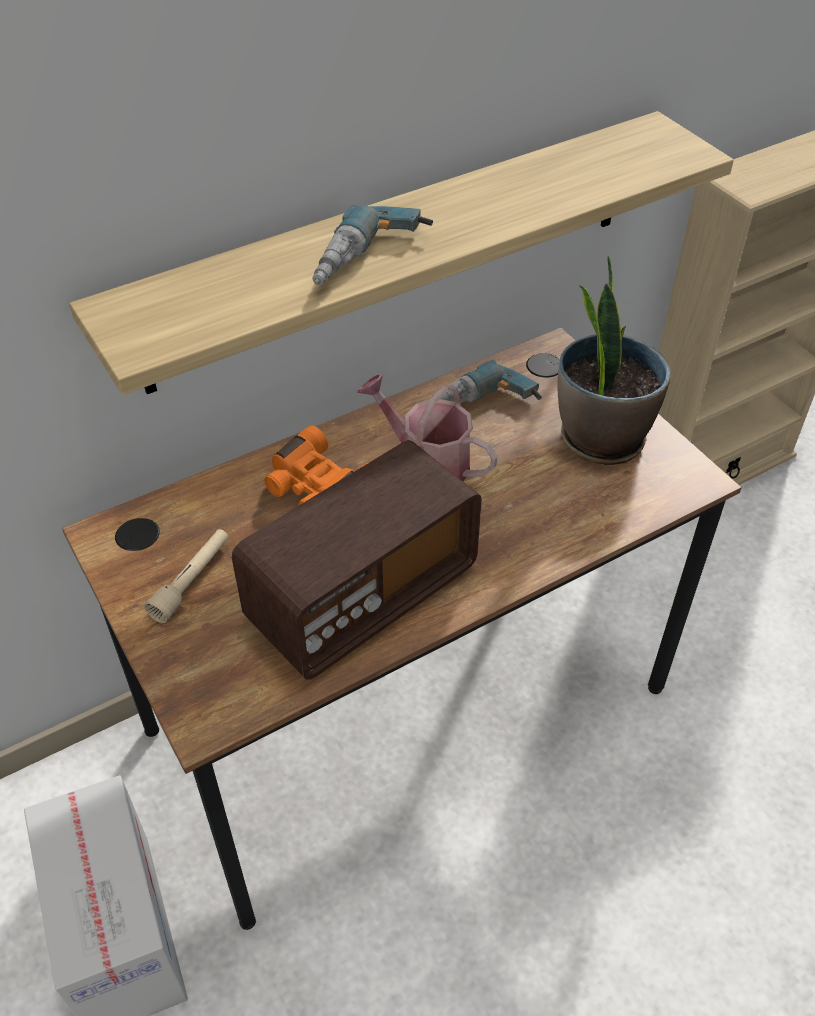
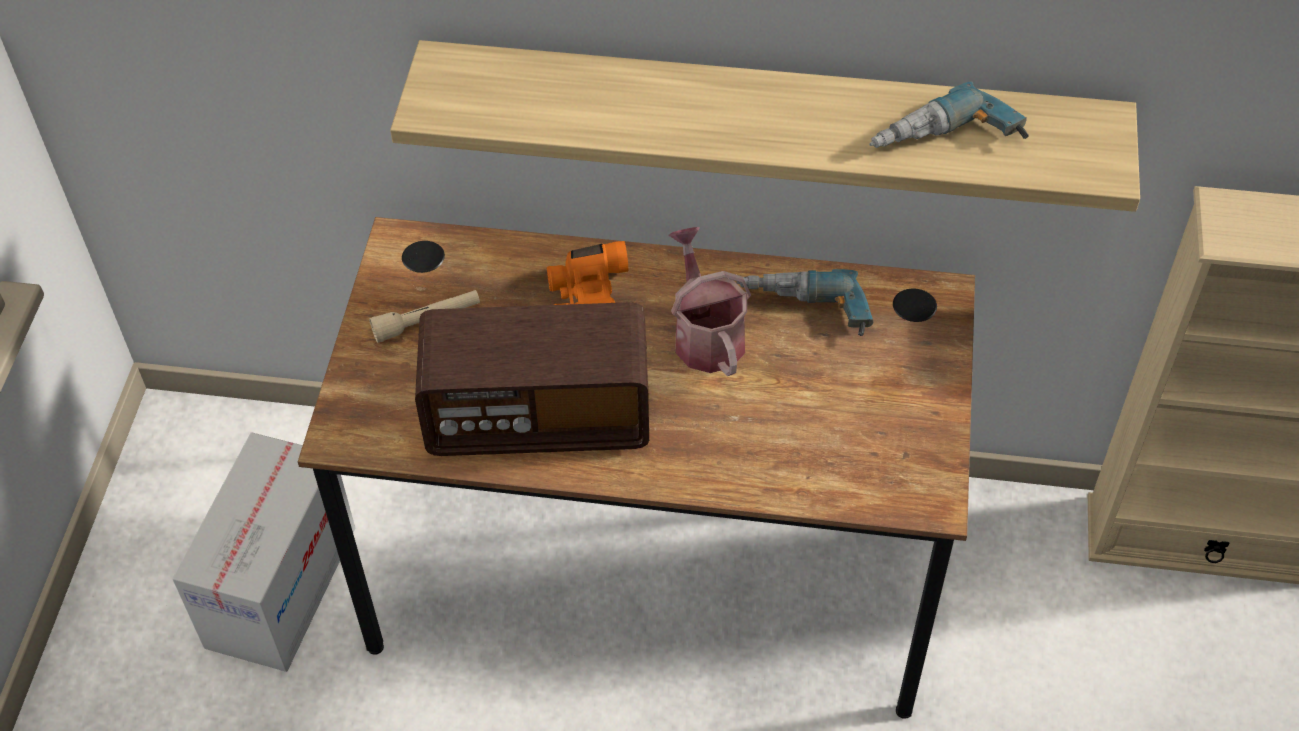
camera: 40 degrees right, 5 degrees up
(371, 261) = (676, 127): power drill -> power drill (947, 146)
(600, 437) = (886, 407): potted plant -> none

